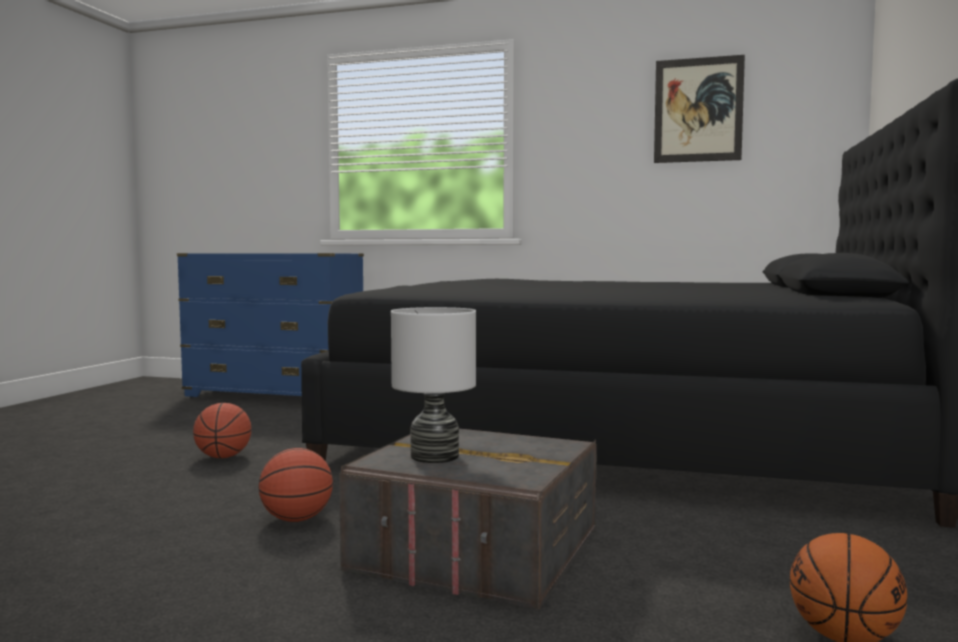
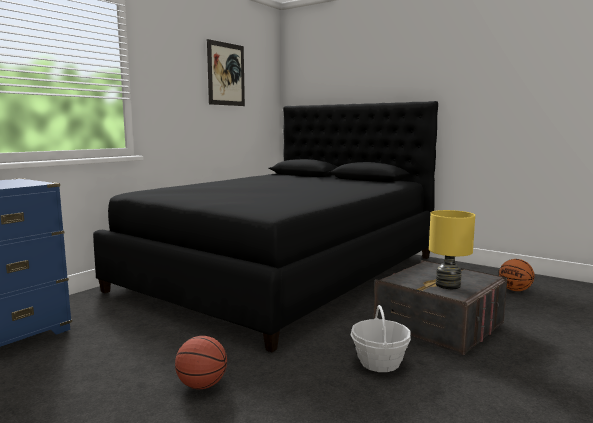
camera: 70 degrees left, 5 degrees up
(297, 519) = (379, 362): basketball -> basket
(435, 456) = (448, 285): grey table lamp -> yellow table lamp

